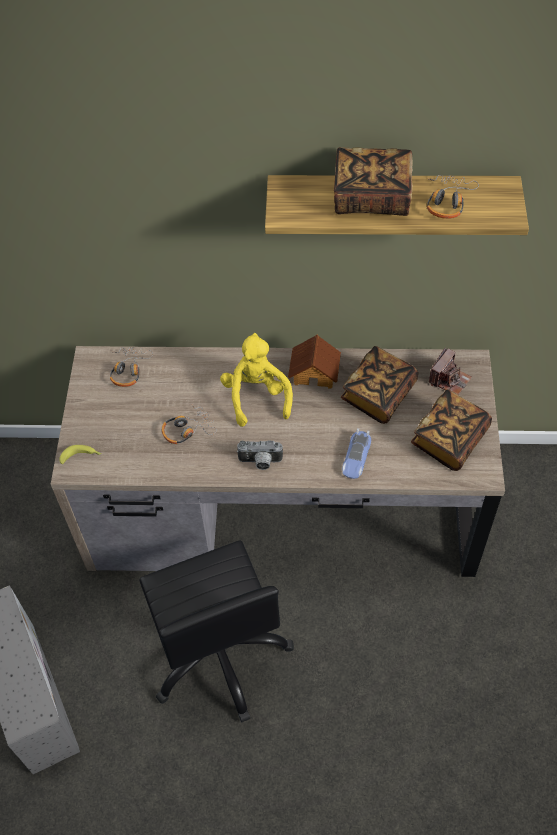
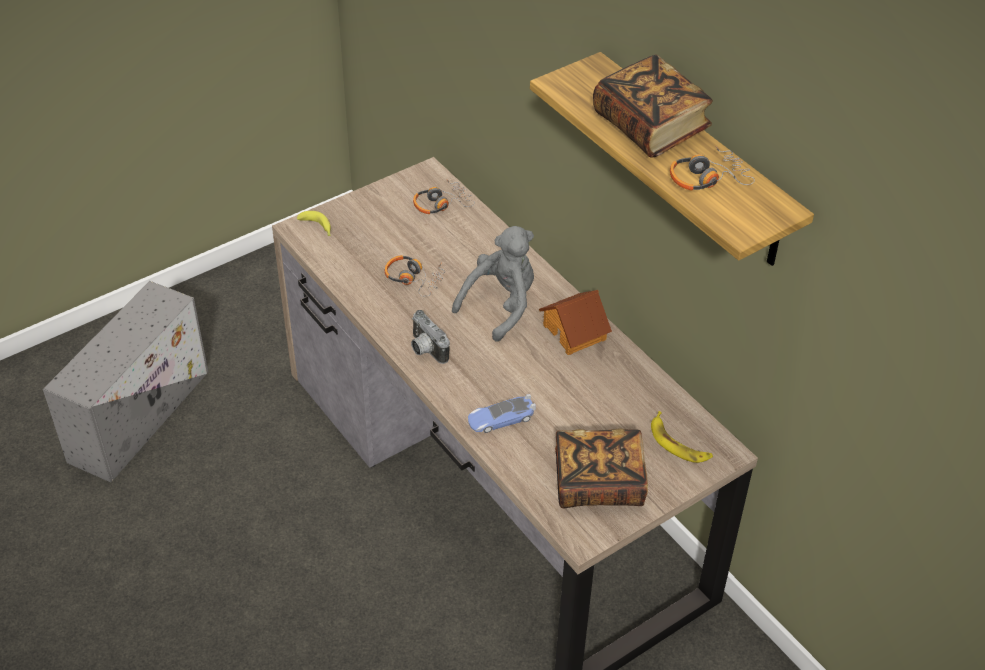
camera: 50 degrees right, 10 degrees down
(219, 653) = (288, 527): black office chair -> none
(257, 396) = (501, 305): yellow plush toy -> grey plush toy
(378, 394) = (597, 395): book -> none
(449, 379) = (678, 443): camera -> banana

